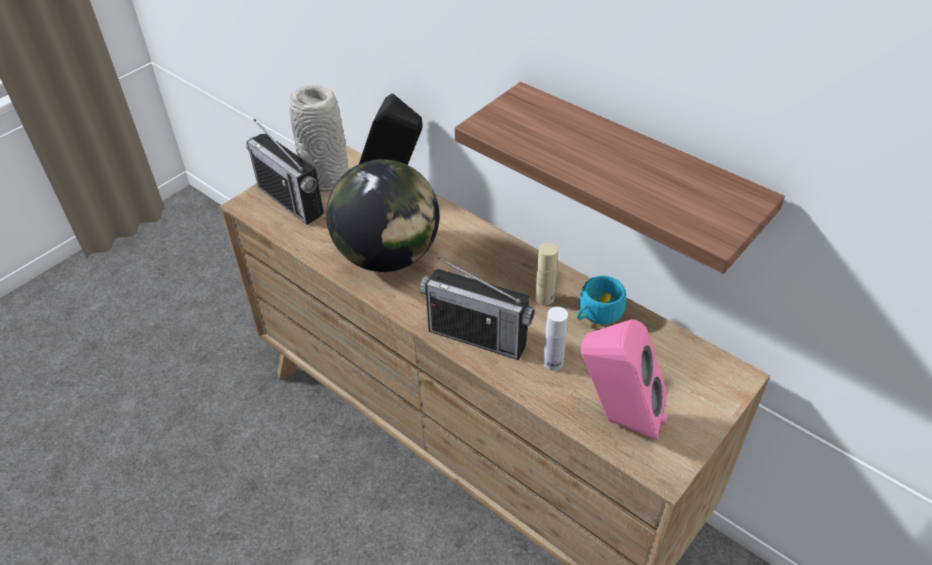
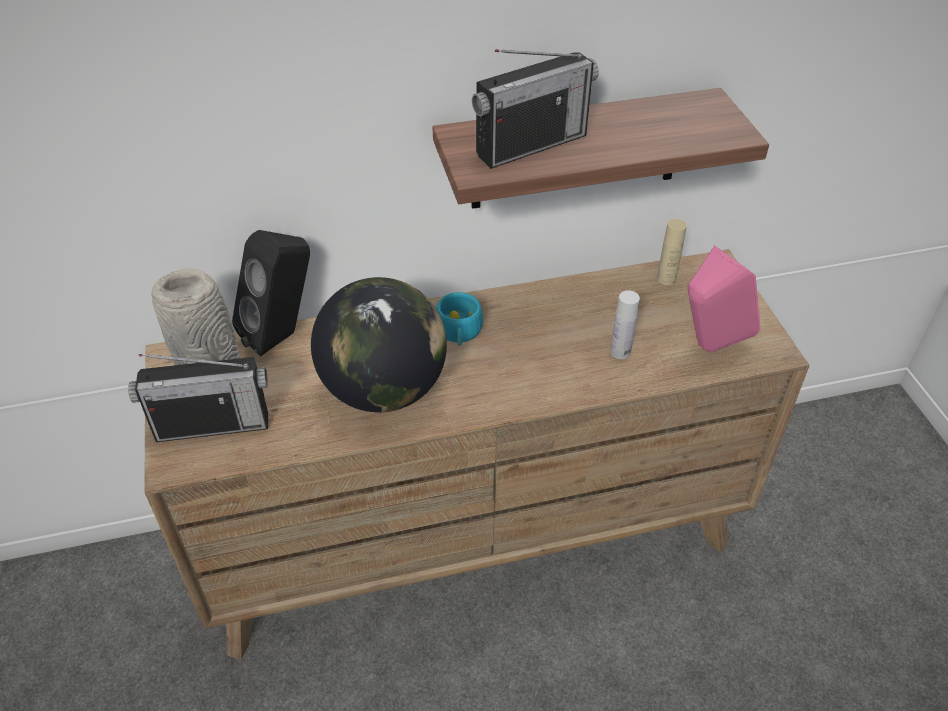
camera: 55 degrees left, 0 degrees up
(477, 337) = (549, 382): radio -> radio (531, 145)
(544, 298) = (543, 317): beige bottle -> beige bottle (666, 279)
(597, 312) = (589, 297): turquoise cup -> turquoise cup (459, 333)

